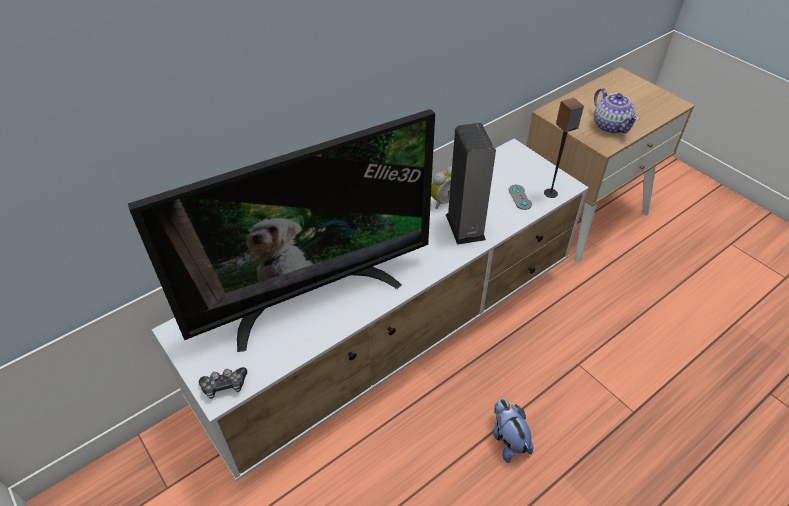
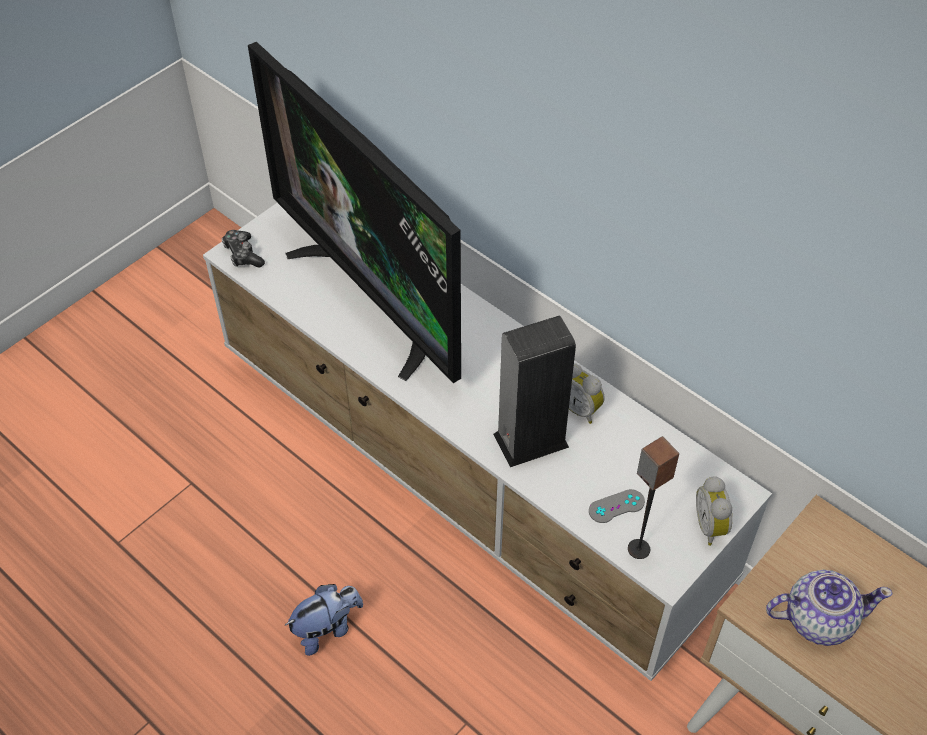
camera: 80 degrees right, 5 degrees up
(535, 163) = (712, 526): none -> alarm clock
(610, 126) = (817, 619): teapot -> teapot turned 150 degrees counterclockwise

